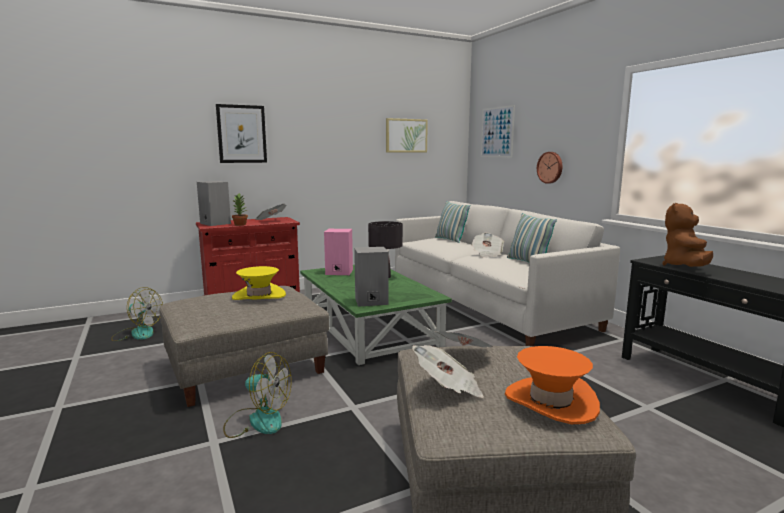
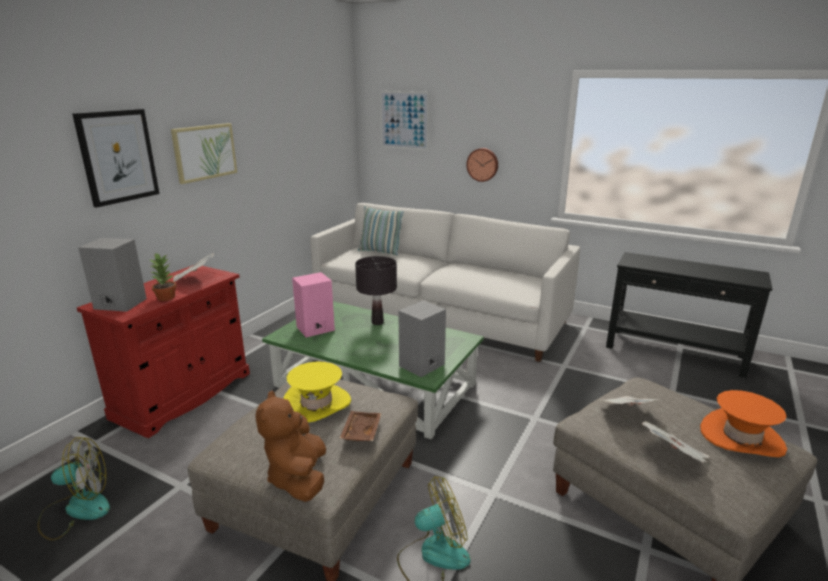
camera: 35 degrees left, 10 degrees up
(257, 312) = (360, 432): none -> brown tray
(406, 135) = (304, 129): picture -> picture (204, 152)
(487, 254) = (455, 269): newspaper -> none
(528, 262) = (500, 272): pillow -> none
(685, 267) = (661, 266): brown plush toy -> brown plush toy (298, 478)

